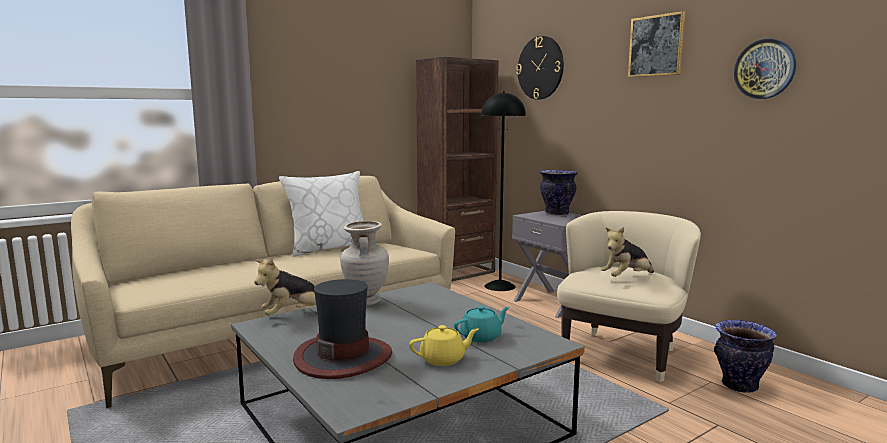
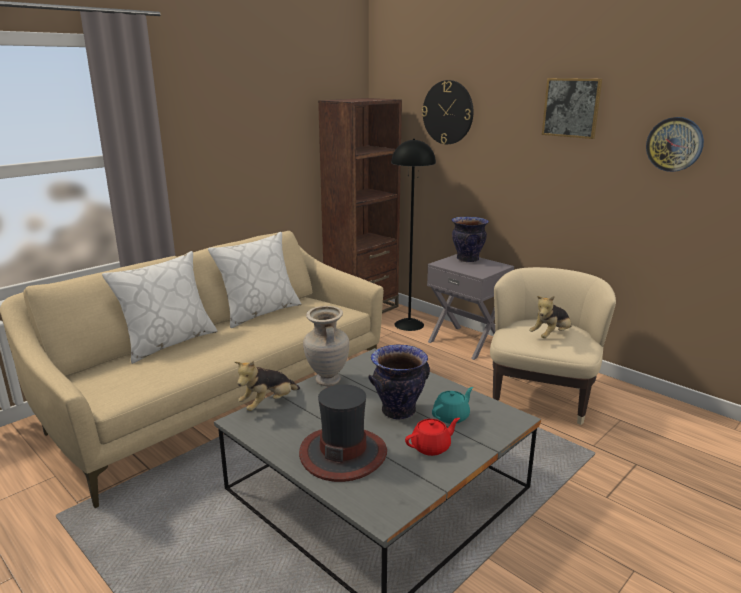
camera: 10 degrees left, 10 degrees up
(227, 263) = (168, 342): none -> white pillow
(443, 359) = (431, 447): yellow teapot -> red teapot
(739, 386) = (643, 422): vase -> vase (398, 411)

